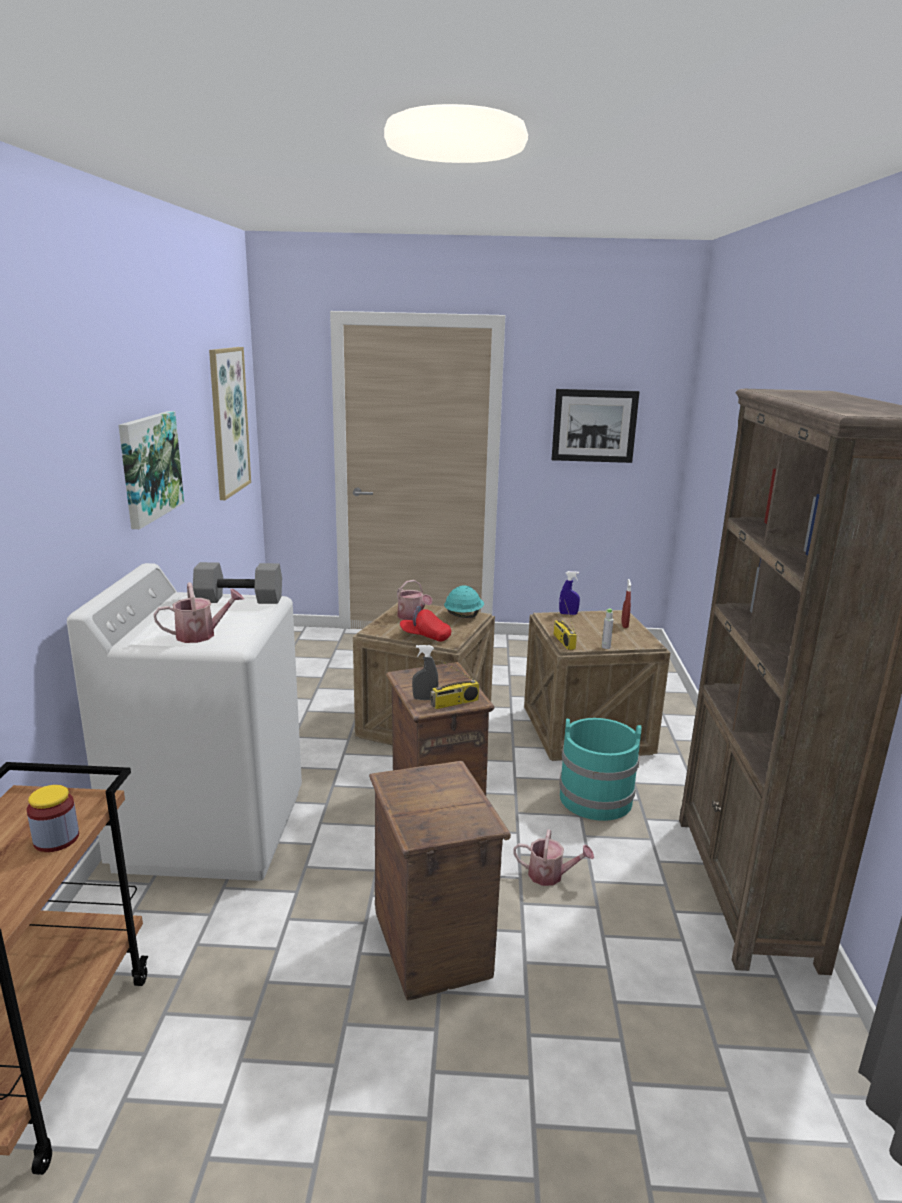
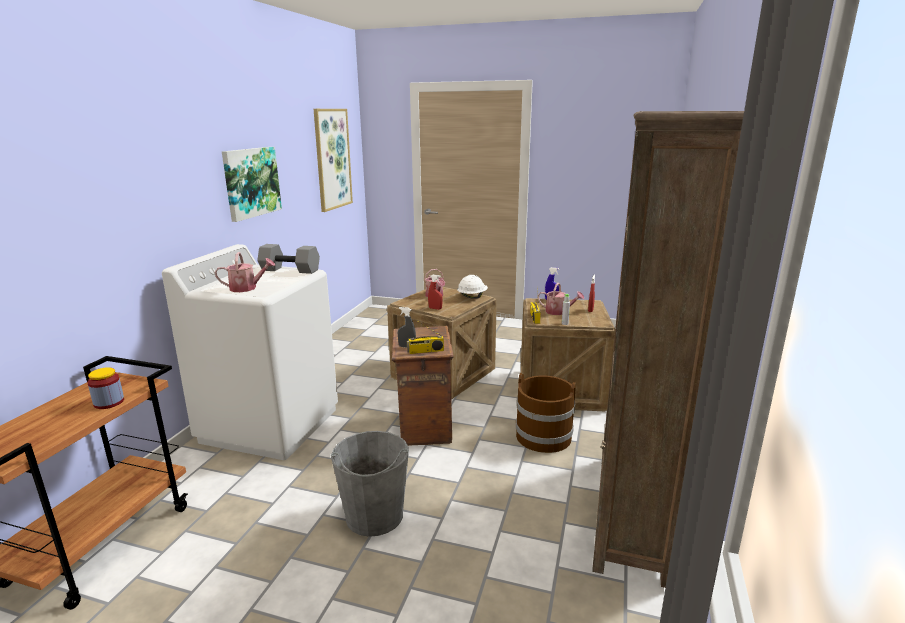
camera: 15 degrees right, 0 degrees up
(425, 637) = (435, 308): red cap -> red spray bottle
(432, 943) = (374, 516): crate -> grey bucket
(463, 616) = (472, 297): turquoise hard hat -> white hard hat
(550, 875) = (482, 484): watering can -> watering can (559, 312)
(594, 426) = (600, 162): picture -> none
(596, 798) = (544, 436): turquoise bucket -> brown bucket

